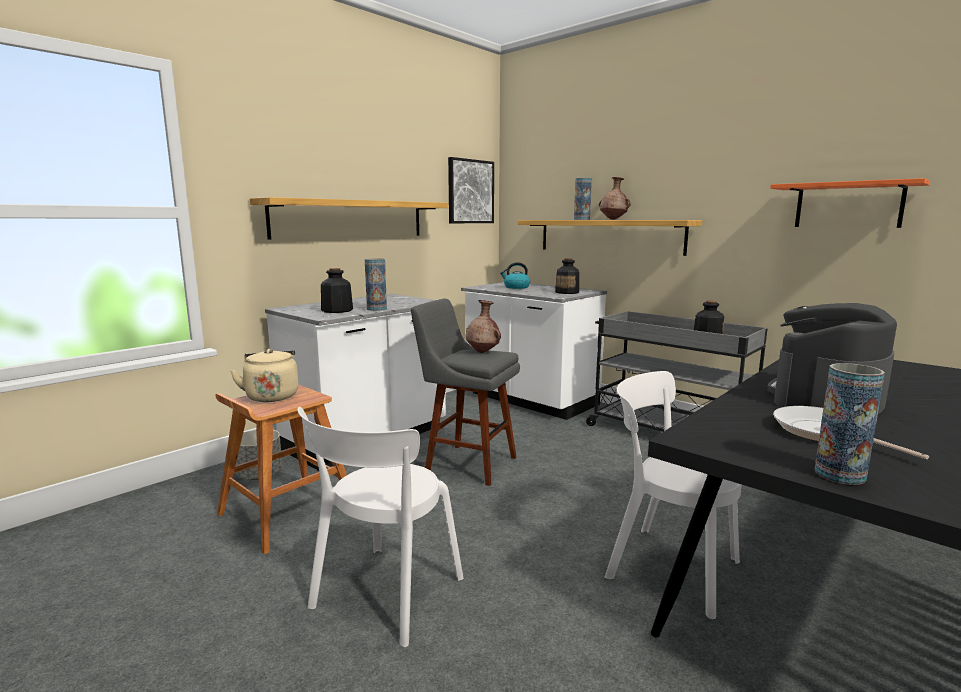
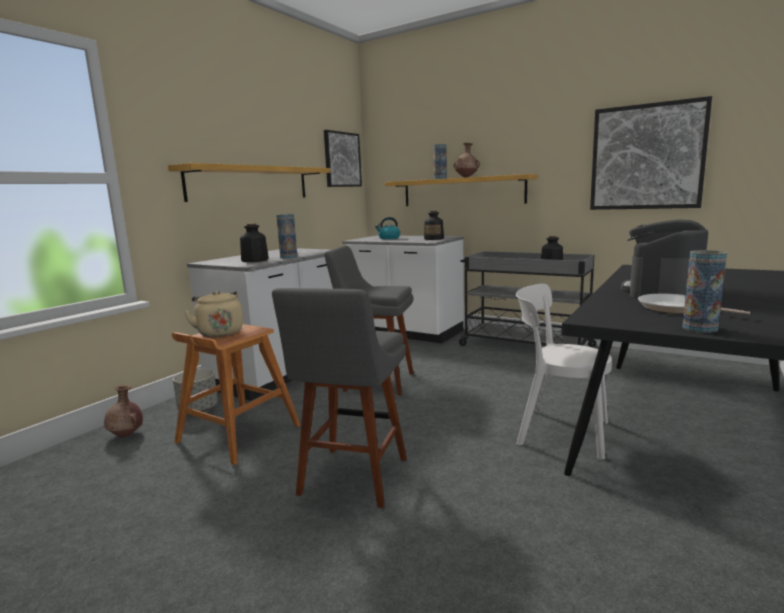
camera: 10 degrees left, 0 degrees up
(384, 596) = (351, 479): white chair -> grey stool
(483, 352) = (384, 287): brown vase -> brown vase (126, 435)
(848, 205) = (646, 157): orange shelf -> picture

